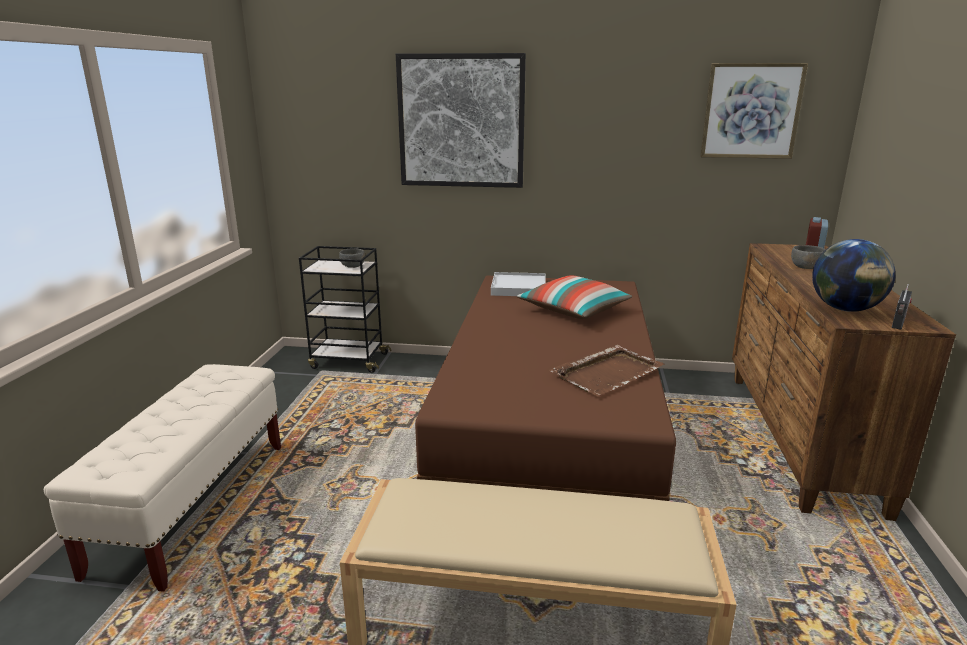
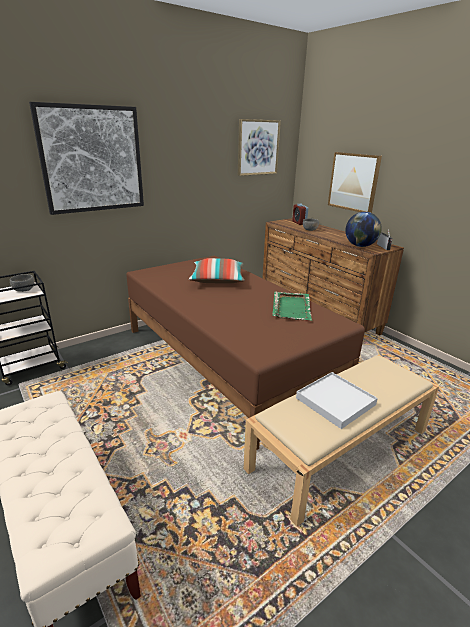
camera: 45 degrees left, 5 degrees up
(519, 288) = (163, 274): white tray -> white tray (335, 401)
(608, 372) = (291, 307): brown tray -> green tray
(914, 183) = (353, 182): none -> picture

